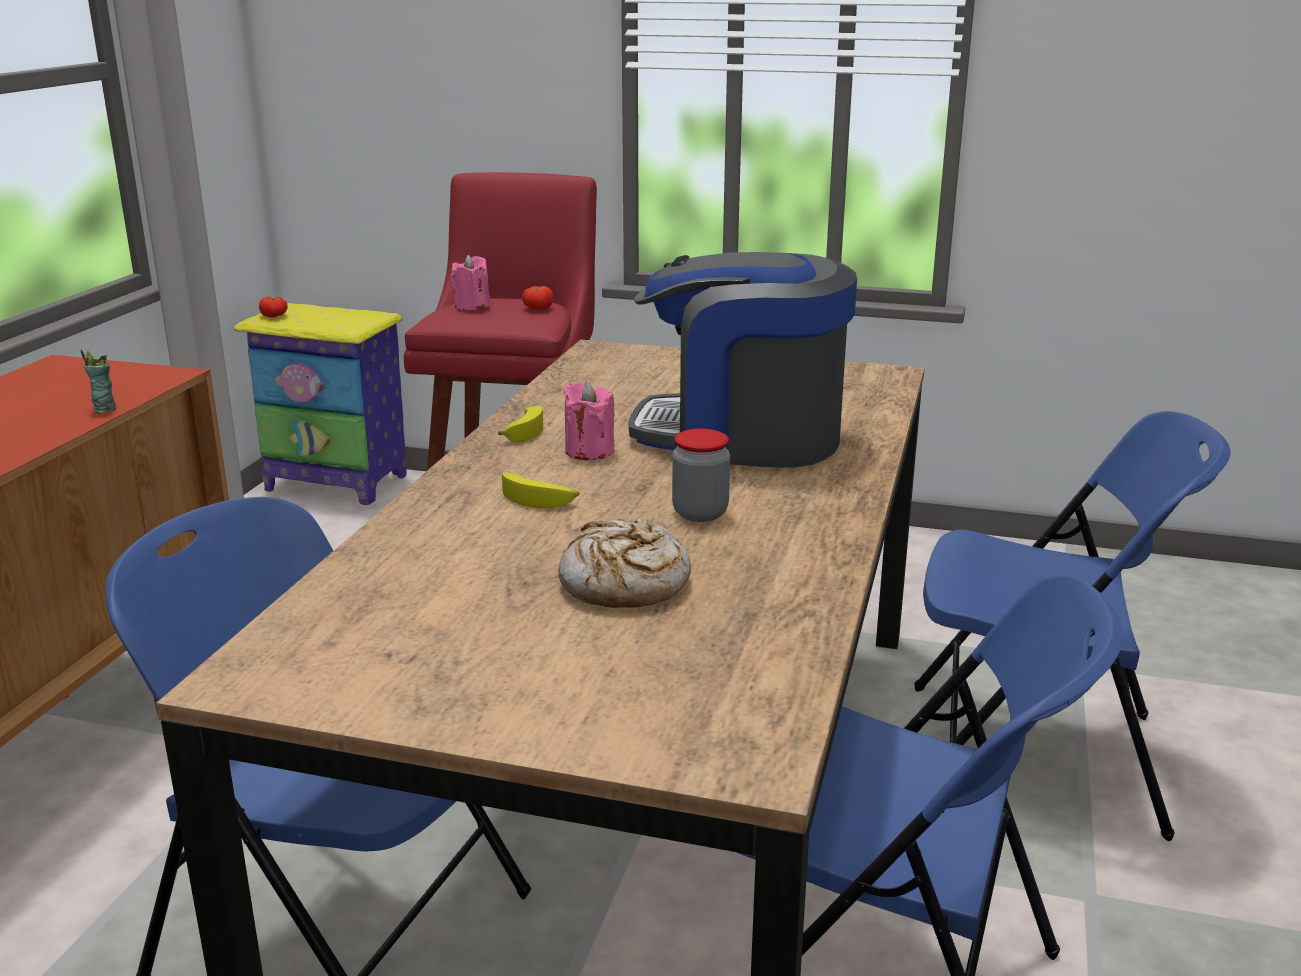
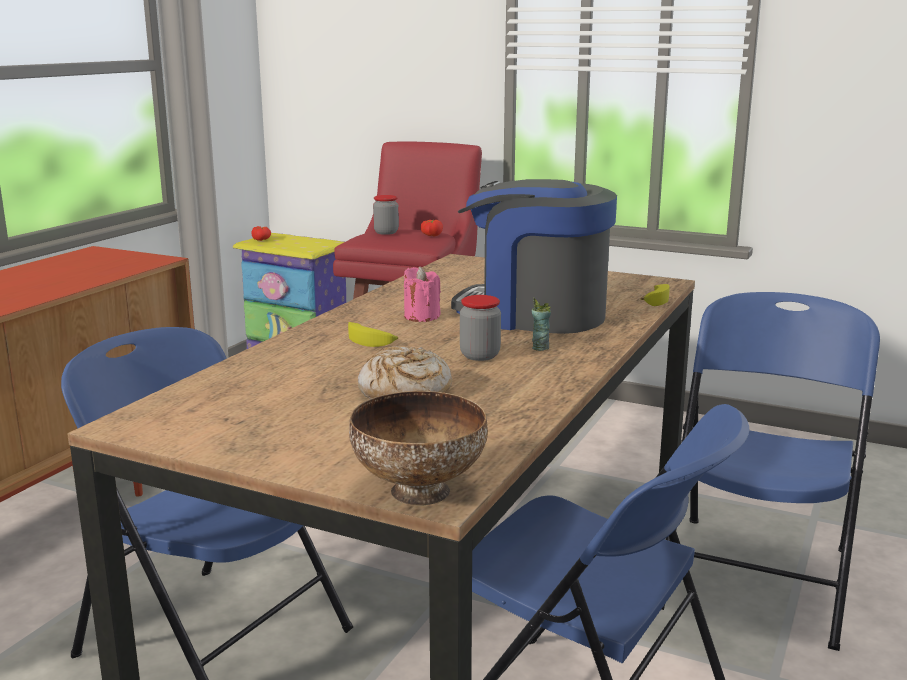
camera: 10 degrees right, 5 degrees down
(104, 409) = (110, 276): cup -> cup (540, 348)
(472, 306) = (386, 232): pink candle -> jar
(523, 431) = (382, 303): banana -> banana (655, 300)
(721, 759) = (417, 491): none -> bowl
(1031, 757) = (756, 578): blue chair -> blue chair turned 90 degrees counterclockwise

